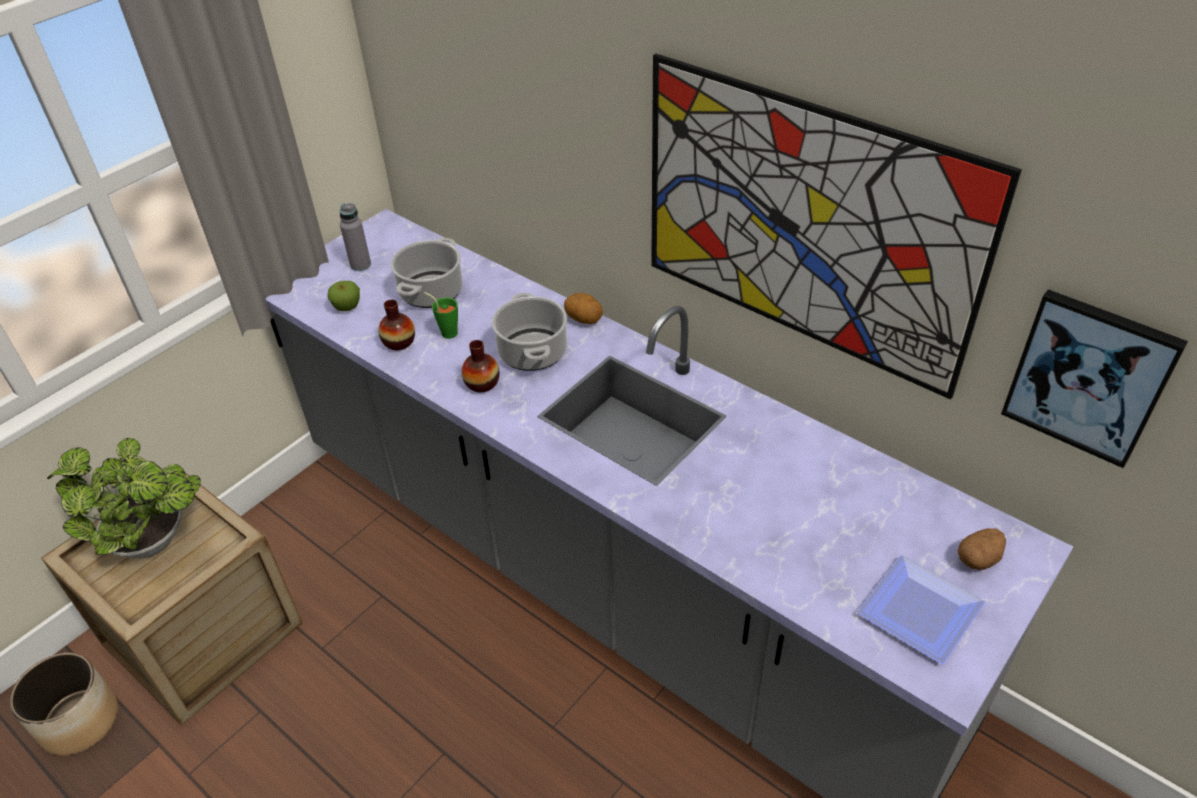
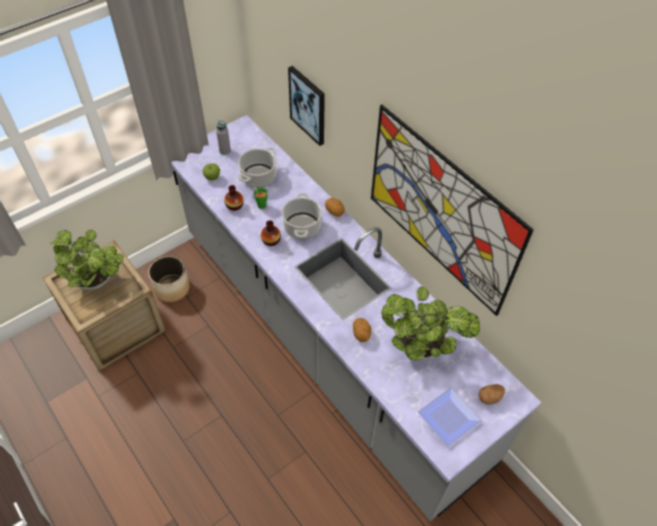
camera: 10 degrees right, 10 degrees up
(78, 721) = (51, 357): planter -> planter (171, 288)
(700, 502) = (361, 334): none -> potato
(819, 498) = (422, 346): none -> potted plant
(1088, 377) = (554, 330): picture -> picture (308, 105)

